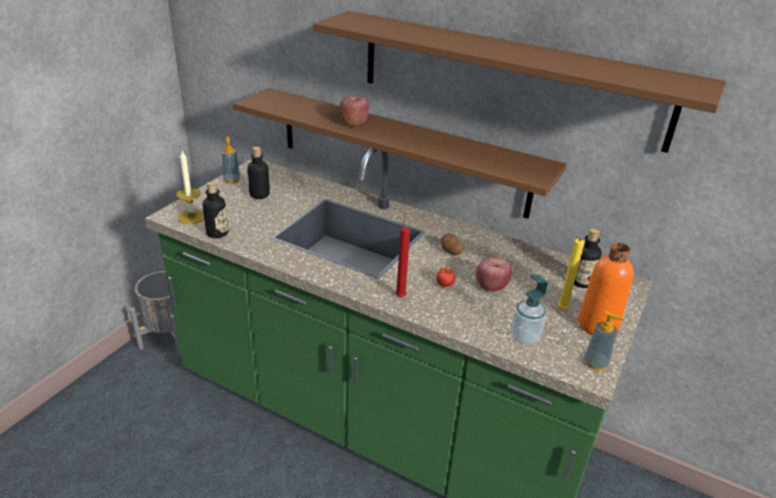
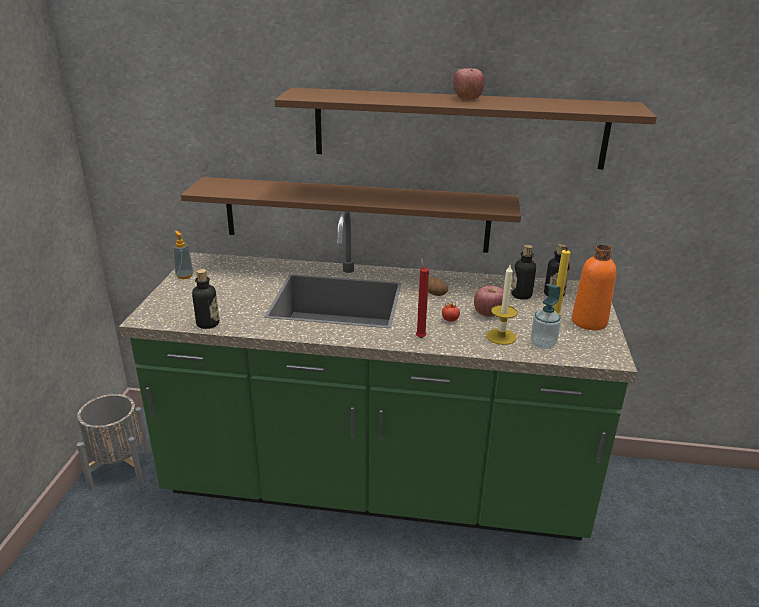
camera: 20 degrees left, 5 degrees down
(191, 217) = (169, 315): candle -> candle (501, 336)
(259, 195) = (223, 283): bottle -> bottle (521, 295)
(353, 123) = (314, 193): apple -> apple (467, 98)
(595, 363) = (608, 349): soap dispenser -> none

